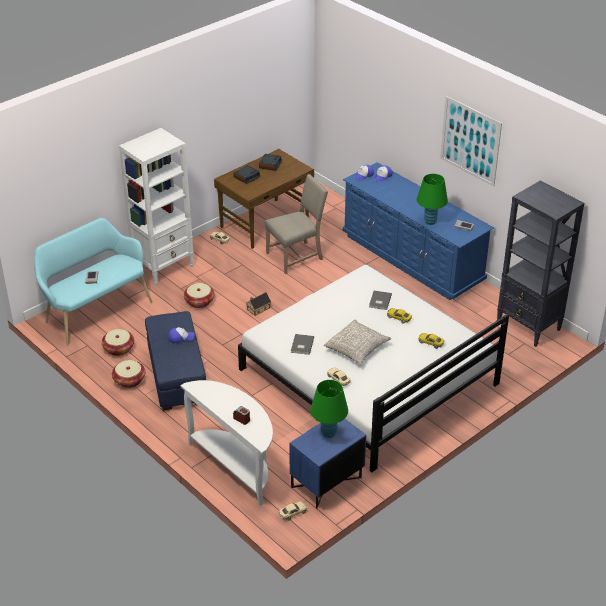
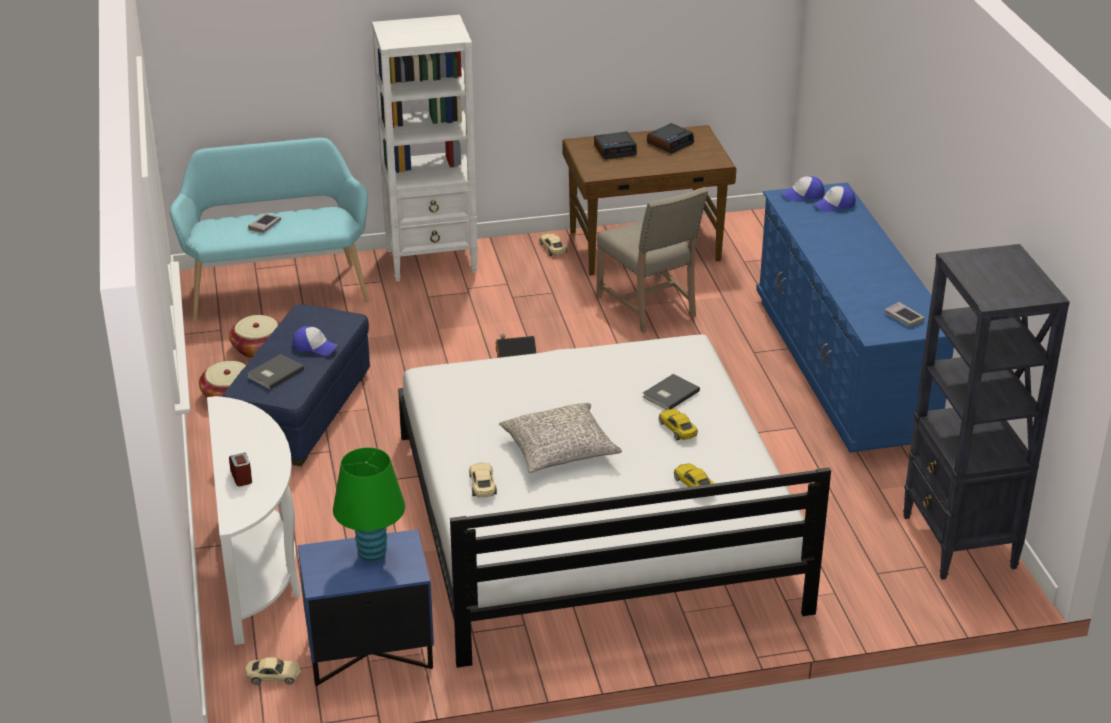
camera: 30 degrees right, 5 degrees down
(199, 302) = (437, 323): basket -> none
(296, 256) = (650, 307): beige chair -> beige chair turned 60 degrees clockwise
(301, 345) = (475, 415): grey book -> grey book (274, 373)
(430, 222) = (850, 292): green table lamp -> none
(470, 141) = (950, 153): picture -> none

